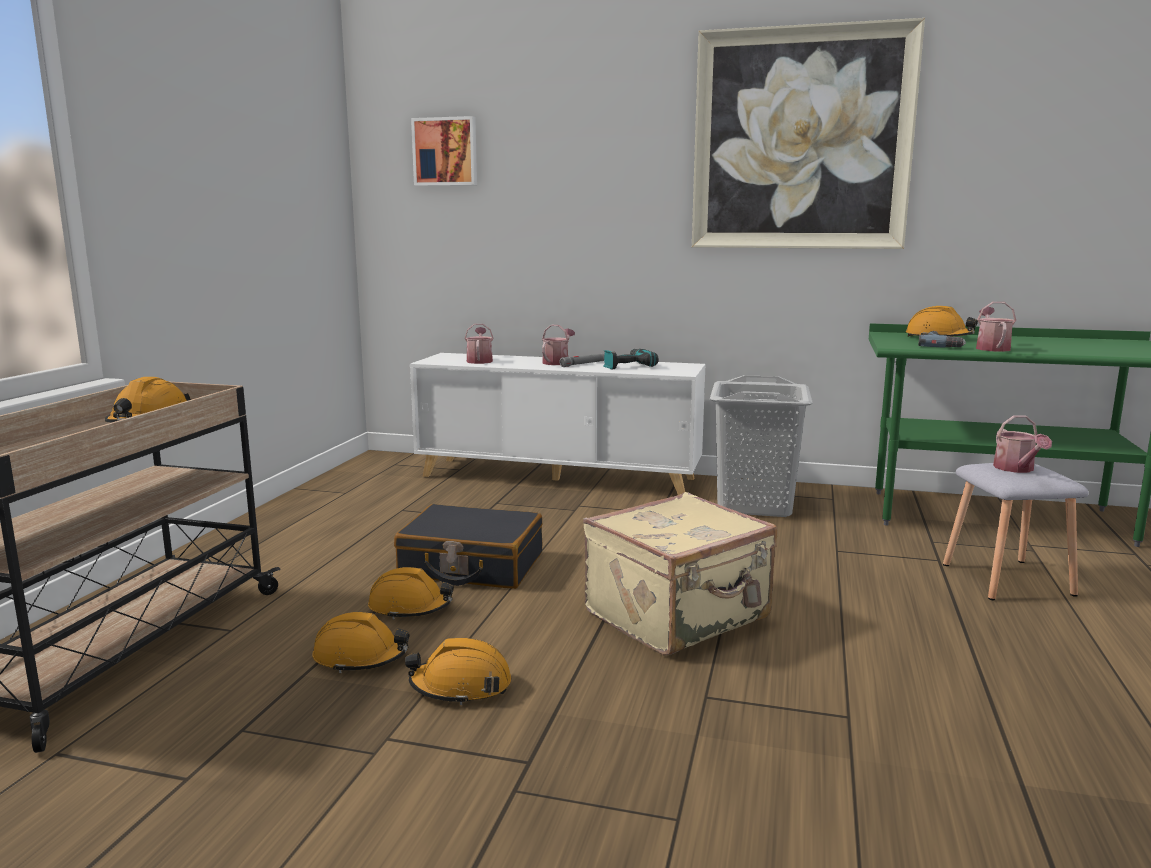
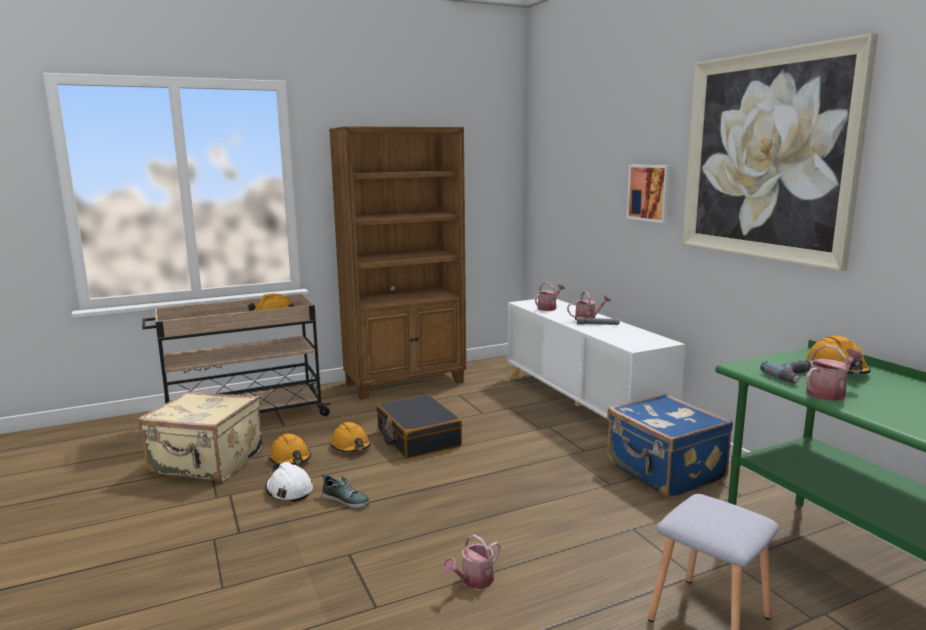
camera: 50 degrees right, 0 degrees up
(293, 520) = (406, 383): none -> brown bookcase
(445, 152) = (563, 158): picture -> picture (651, 192)
(461, 686) = (289, 490): orange hard hat -> white hard hat
(560, 656) = (346, 499): none -> shoe
(627, 366) = (620, 332): power drill -> none
(679, 616) = (437, 512): beige suitcase -> beige suitcase (207, 463)
(755, 504) = (664, 473): grey laundry basket -> blue suitcase
(1016, 469) = (714, 514): watering can -> watering can (473, 581)

